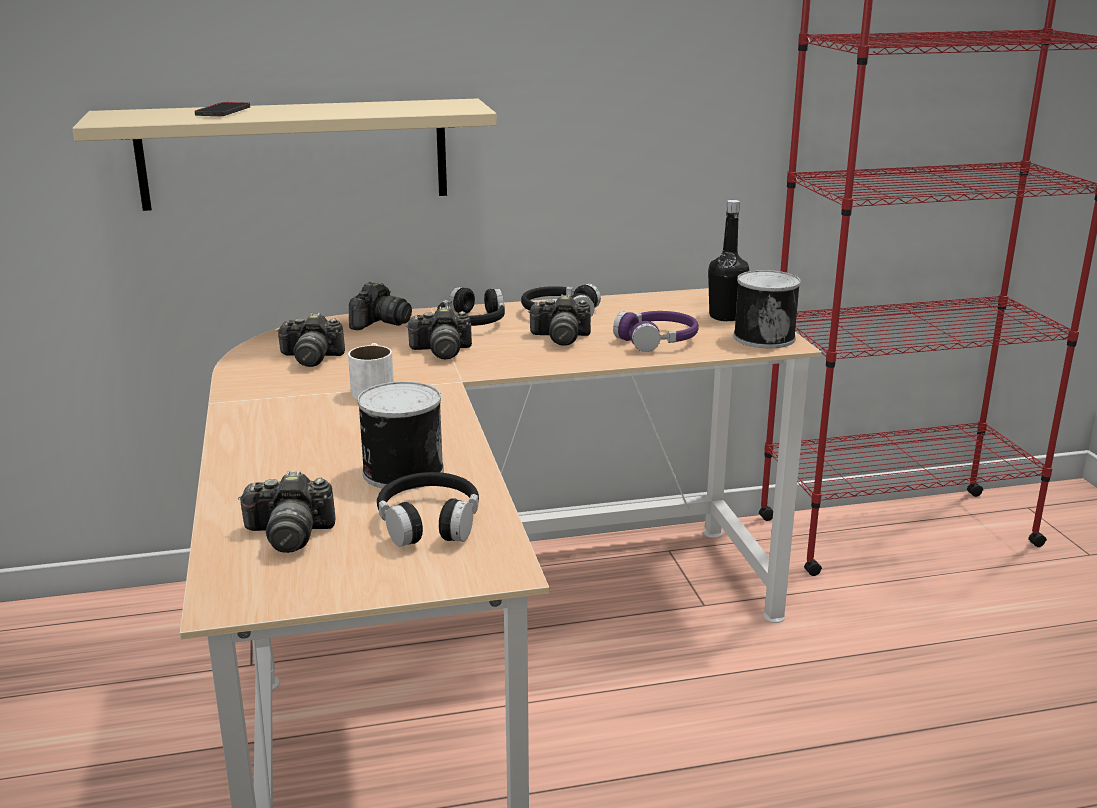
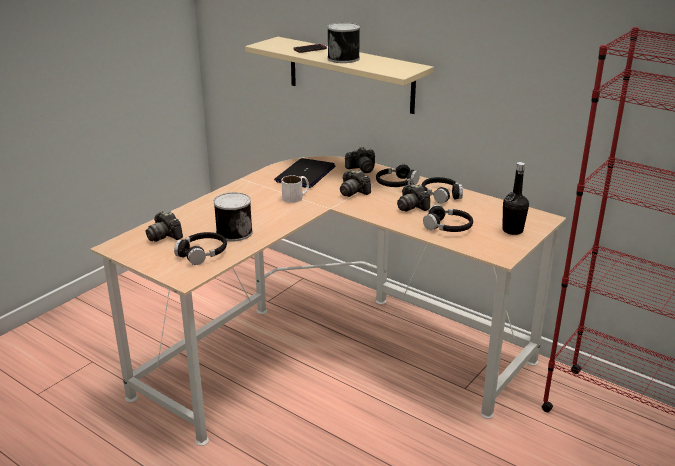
camera: 50 degrees right, 5 degrees up
(311, 358) = (305, 174): camera -> laptop
(657, 340) = (448, 227): purple headphones -> black headphones
(764, 337) = (501, 249): can -> can (344, 58)

